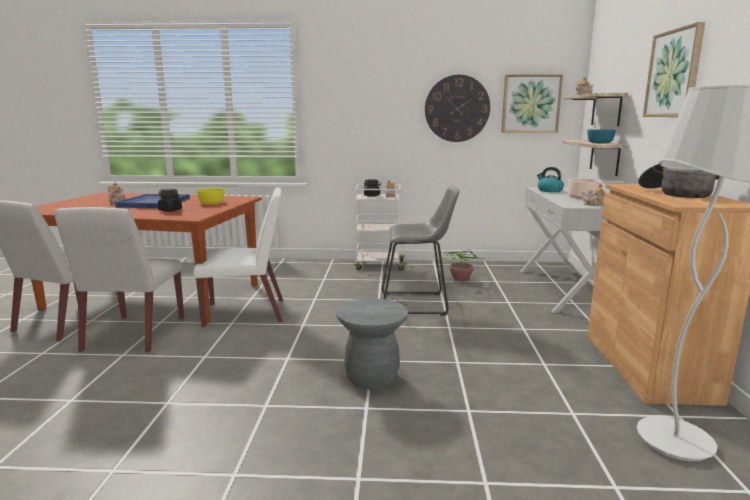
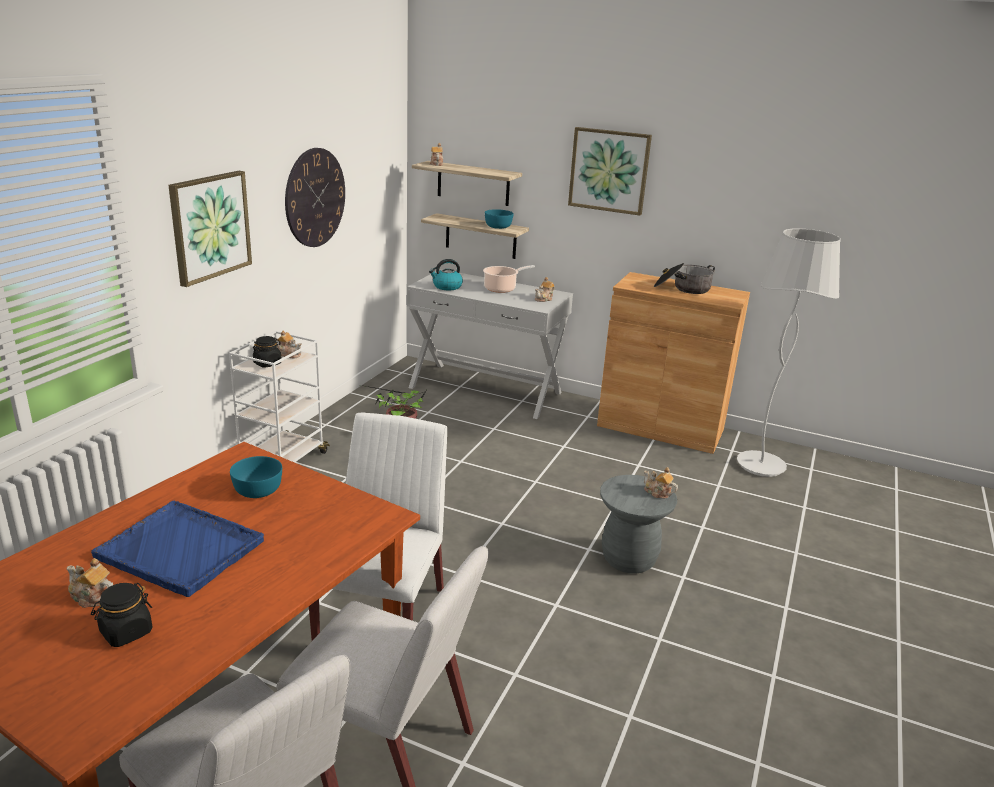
camera: 70 degrees left, 10 degrees up
(170, 210) = (299, 535): black jar -> black jar (126, 632)
(212, 202) = (257, 489): yellow bowl -> turquoise bowl
(381, 316) = (657, 493): none -> teapot
(418, 304) = (458, 478): grey stool -> none
(531, 104) = (373, 175): picture -> picture (210, 226)

